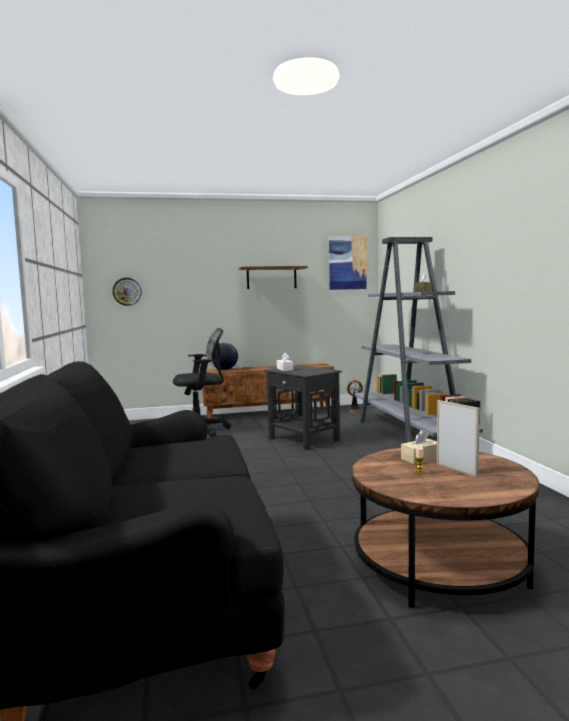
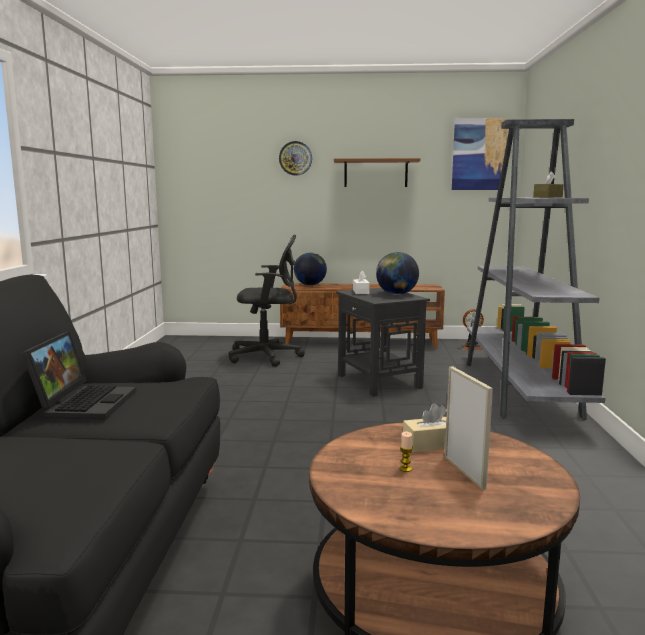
camera: 15 degrees right, 5 degrees up
(127, 291) = (203, 187): wall clock -> wall clock (295, 158)
(156, 458) = (84, 403): none -> laptop
(313, 369) = (396, 294): none -> globe

